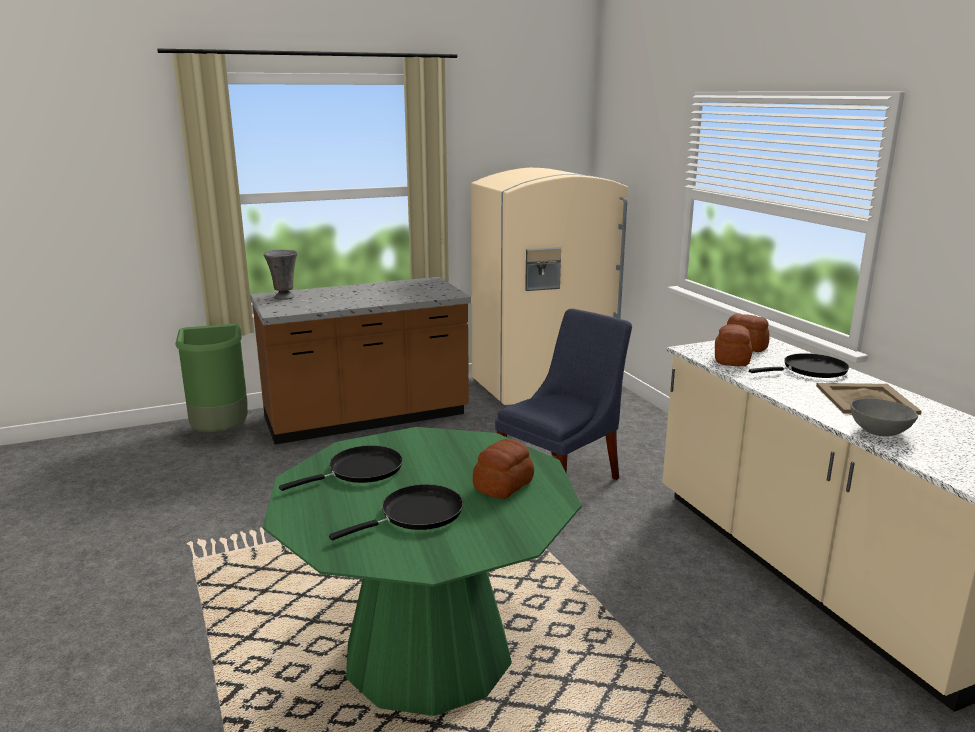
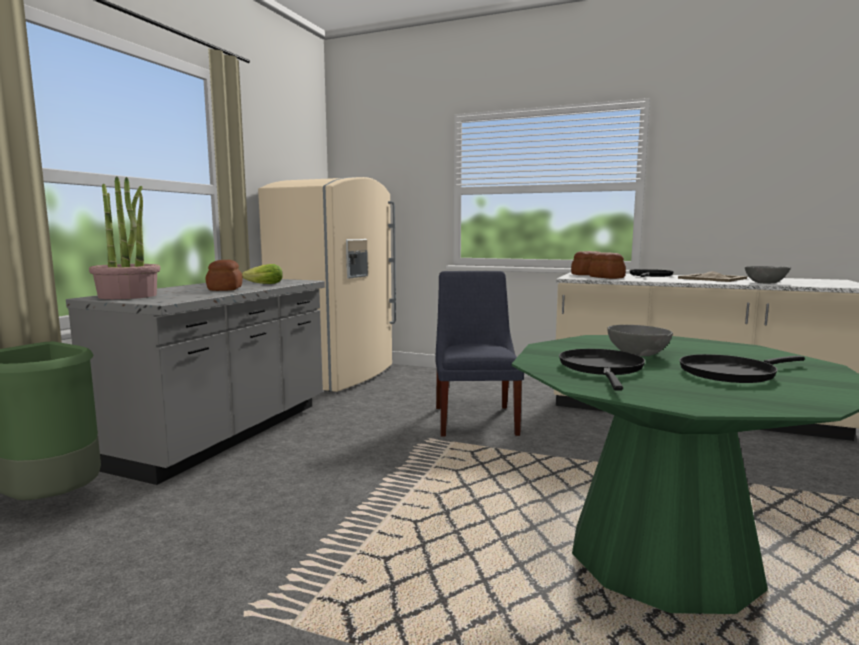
camera: 45 degrees left, 10 degrees down
(284, 297) = (128, 296): grey vase -> potted plant
(366, 418) = (224, 434): brown counter -> grey counter
(406, 294) = (262, 284): none -> lettuce
(416, 514) = (731, 373): black frying pan -> black frying pan turned 120 degrees counterclockwise
(440, 469) = (638, 354): none -> grey bowl
(504, 485) = (698, 349): bread -> bread (225, 289)

